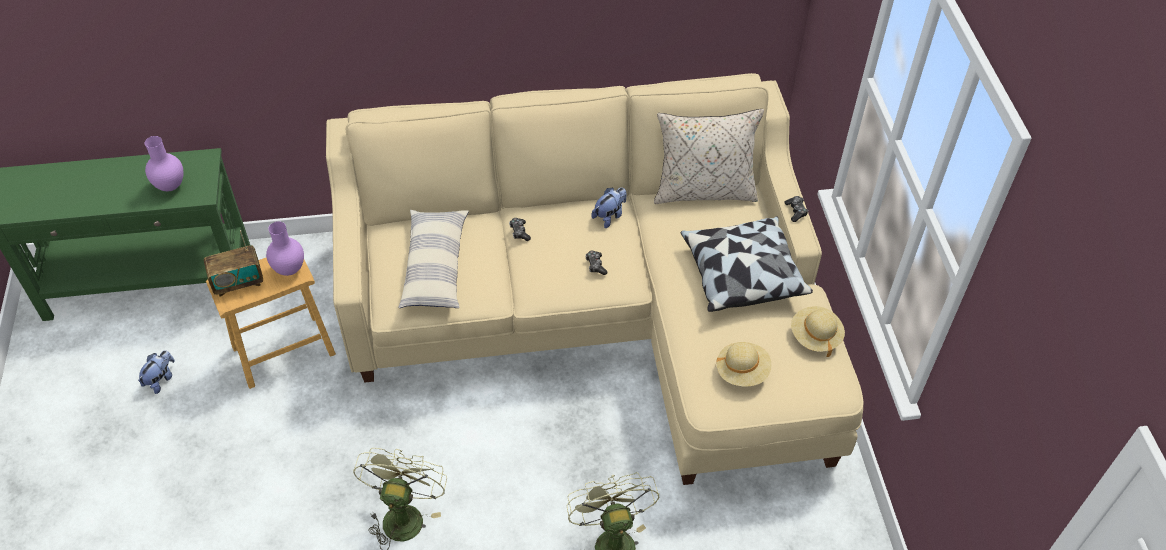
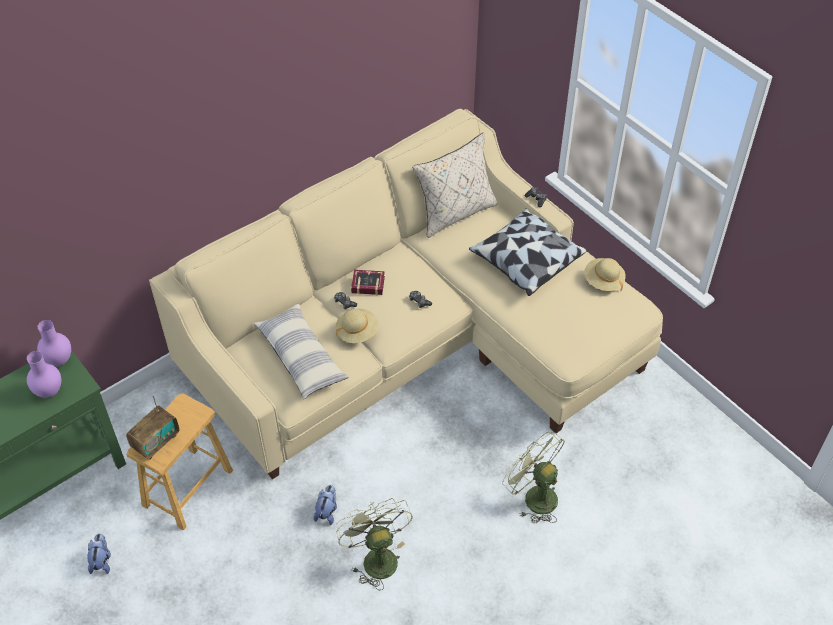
camera: 30 degrees left, 0 degrees up
(289, 270) = (190, 413): purple vase -> purple vase (59, 361)
(555, 223) = (366, 284): none -> book
(609, 216) = (401, 261): plush toy -> plush toy (327, 511)
(742, 371) = (574, 327): beige hat -> beige hat (357, 332)

